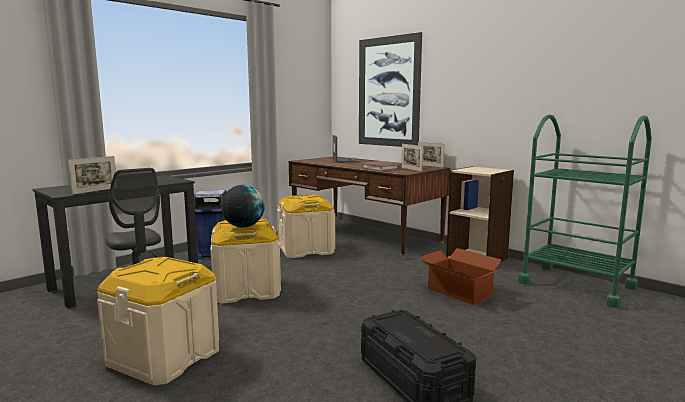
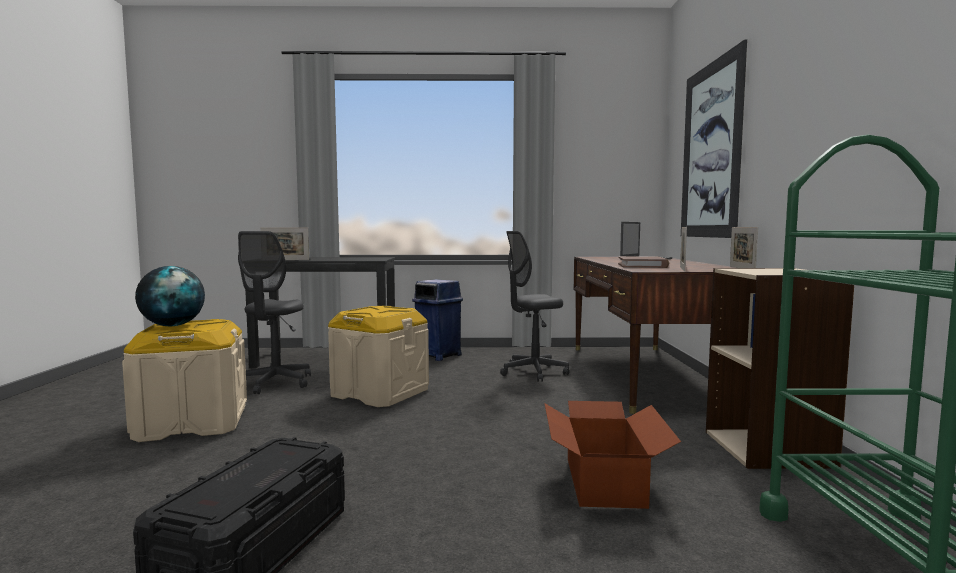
camera: 45 degrees right, 5 degrees down
(243, 226) = (370, 311): globe -> globe (173, 325)
(305, 250) = (533, 372): beige storage box -> grey office chair

